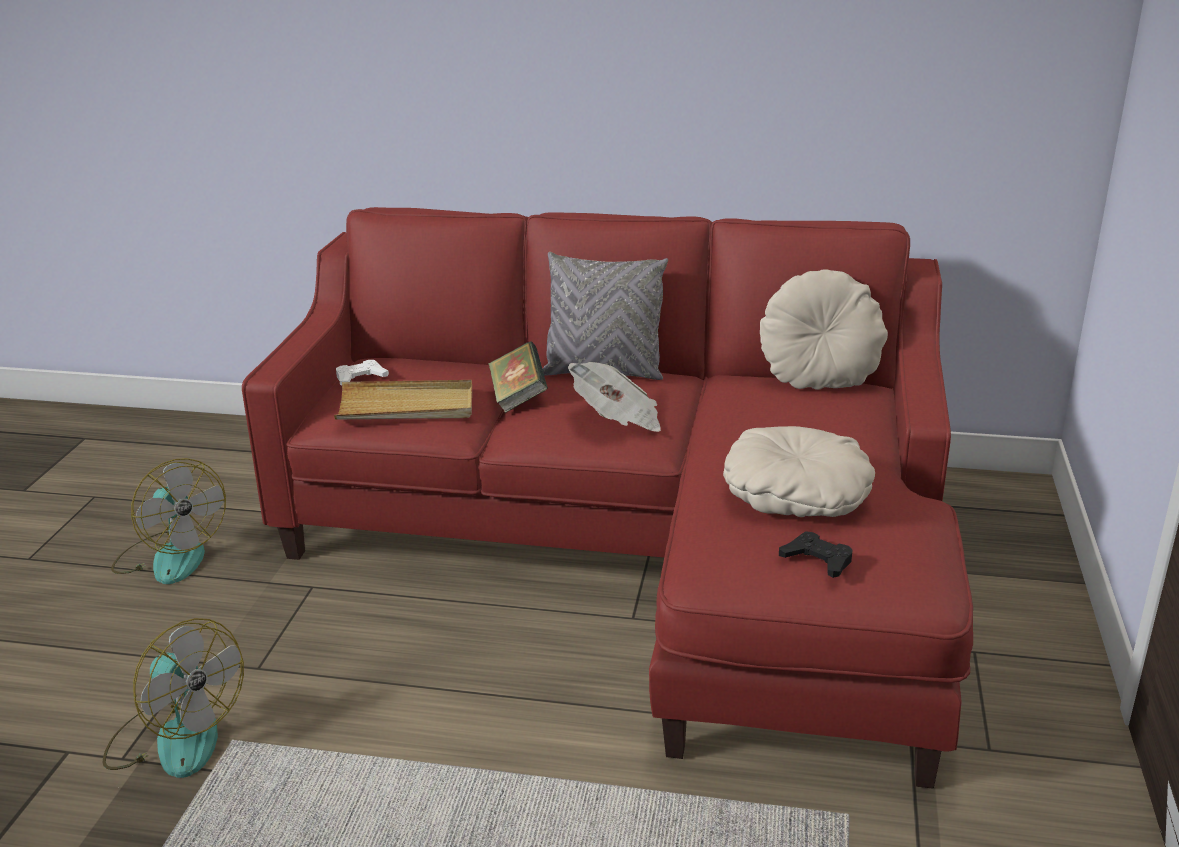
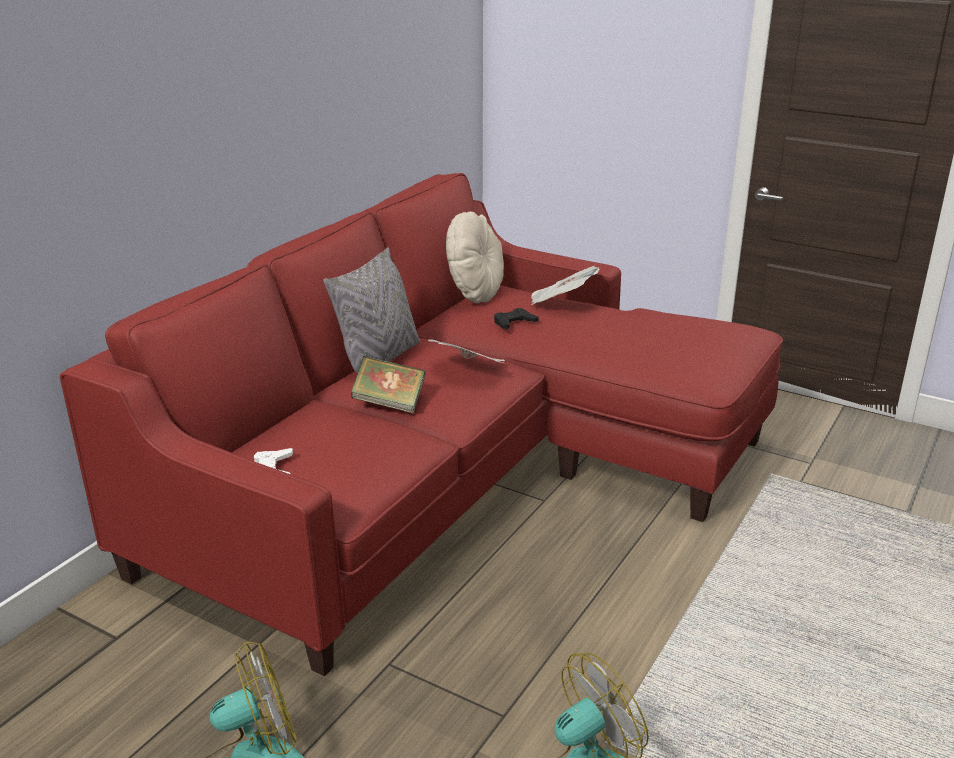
camera: 70 degrees left, 0 degrees up
(406, 406) = (365, 453): beige tray -> none
(797, 491) = (631, 332): beige pillow -> none
(817, 560) = (718, 344): black game controller -> black game controller (514, 323)
(841, 430) = (561, 302): none -> newspaper

